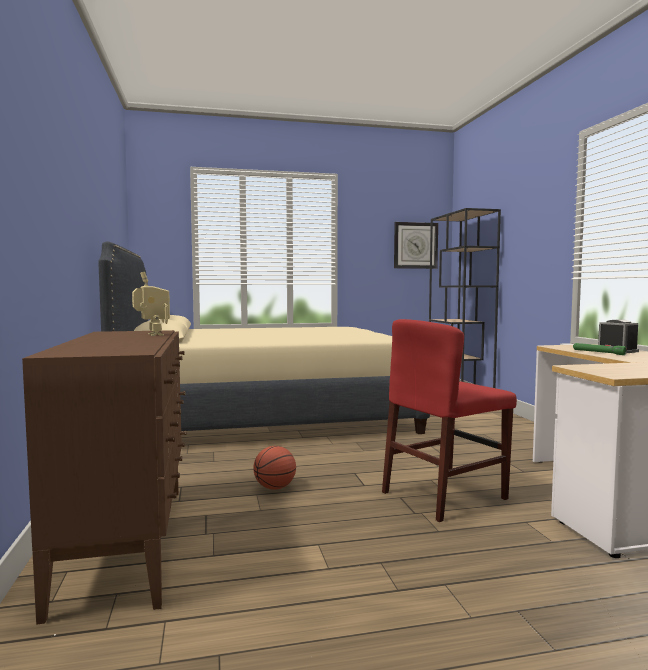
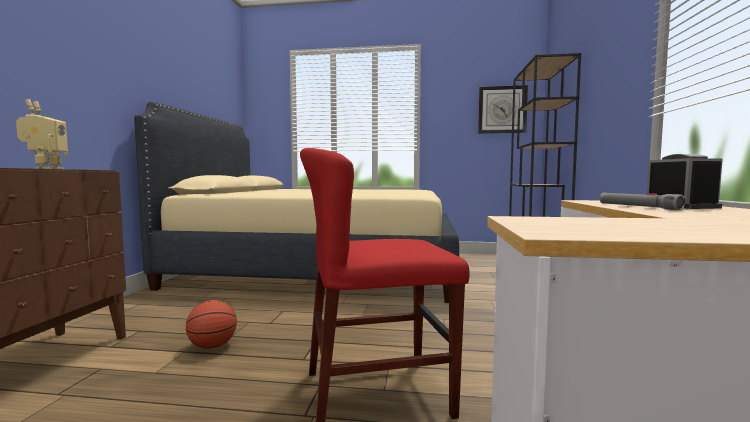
camera: 20 degrees right, 0 degrees up
(598, 352) = (636, 207): green flashlight -> grey flashlight

